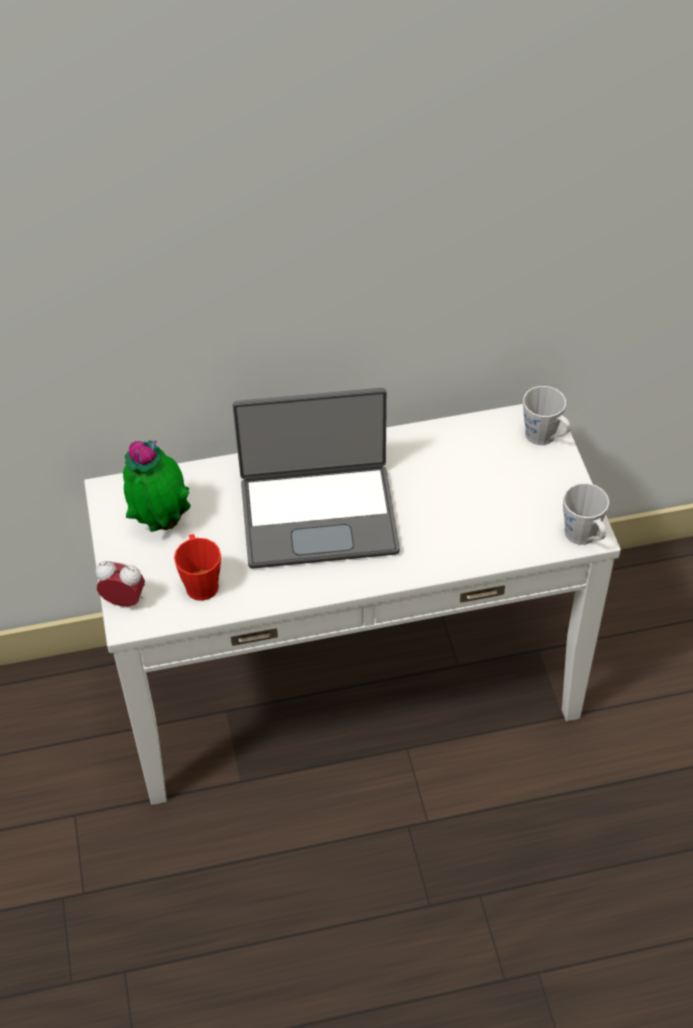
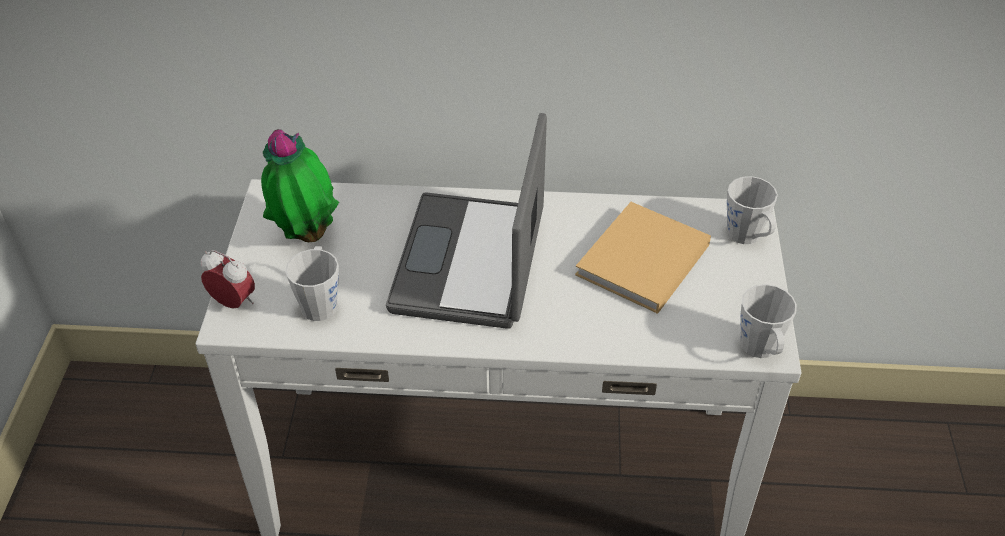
camera: 15 degrees right, 5 degrees down
(200, 581) = (320, 301): red mug -> grey mug
(318, 515) = (472, 262): laptop -> laptop turned 90 degrees clockwise
(462, 481) = (641, 262): none -> beige book

